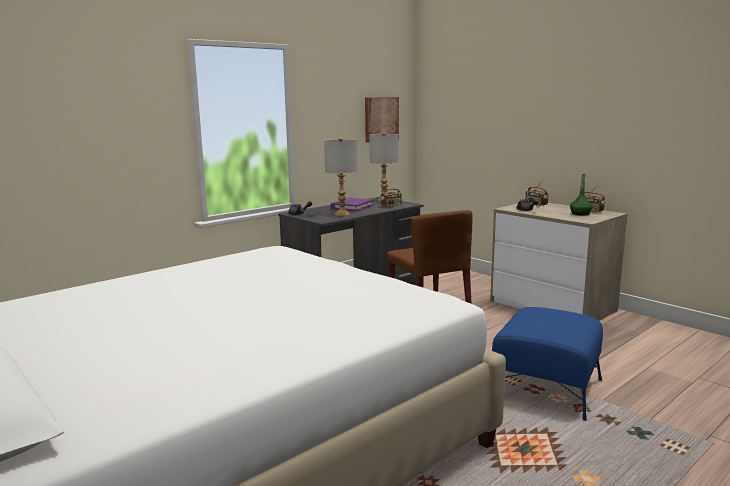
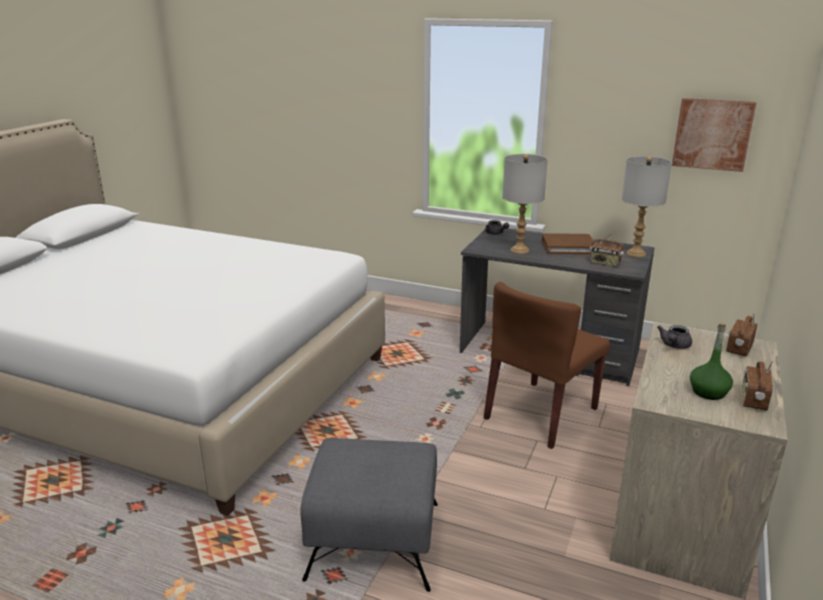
camera: 65 degrees right, 10 degrees up
(352, 207) = (568, 247): purple book -> brown book
(544, 388) = (373, 539): blue ottoman -> grey ottoman

